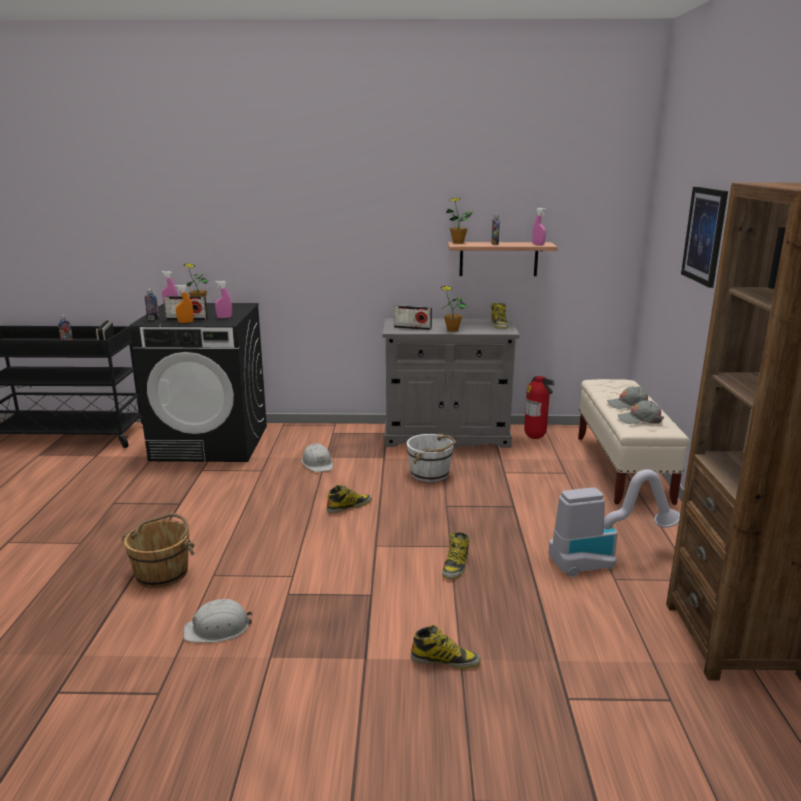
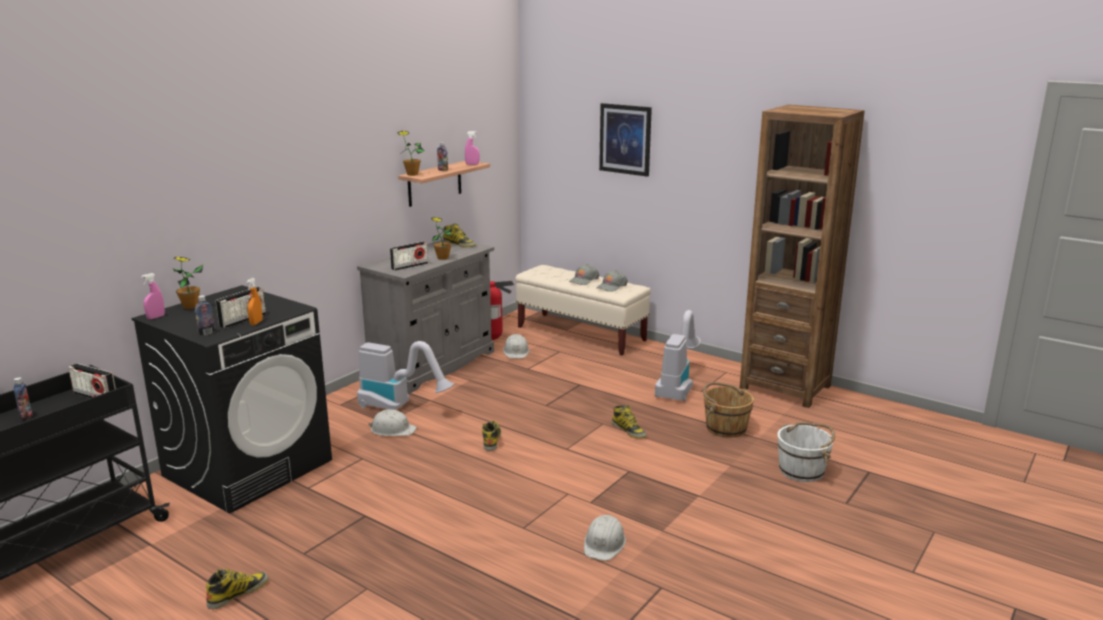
camera: 55 degrees left, 0 degrees up
(163, 573) = (488, 551): brown bucket -> brown bucket (725, 427)
(224, 317) = (274, 306): pink spray bottle -> none
(358, 452) = (400, 406): none -> vacuum cleaner
(430, 474) = (488, 393): white bucket -> white bucket (802, 470)
(445, 660) = (726, 470): boot -> boot (238, 593)
(528, 456) = (516, 351): none -> white hard hat

